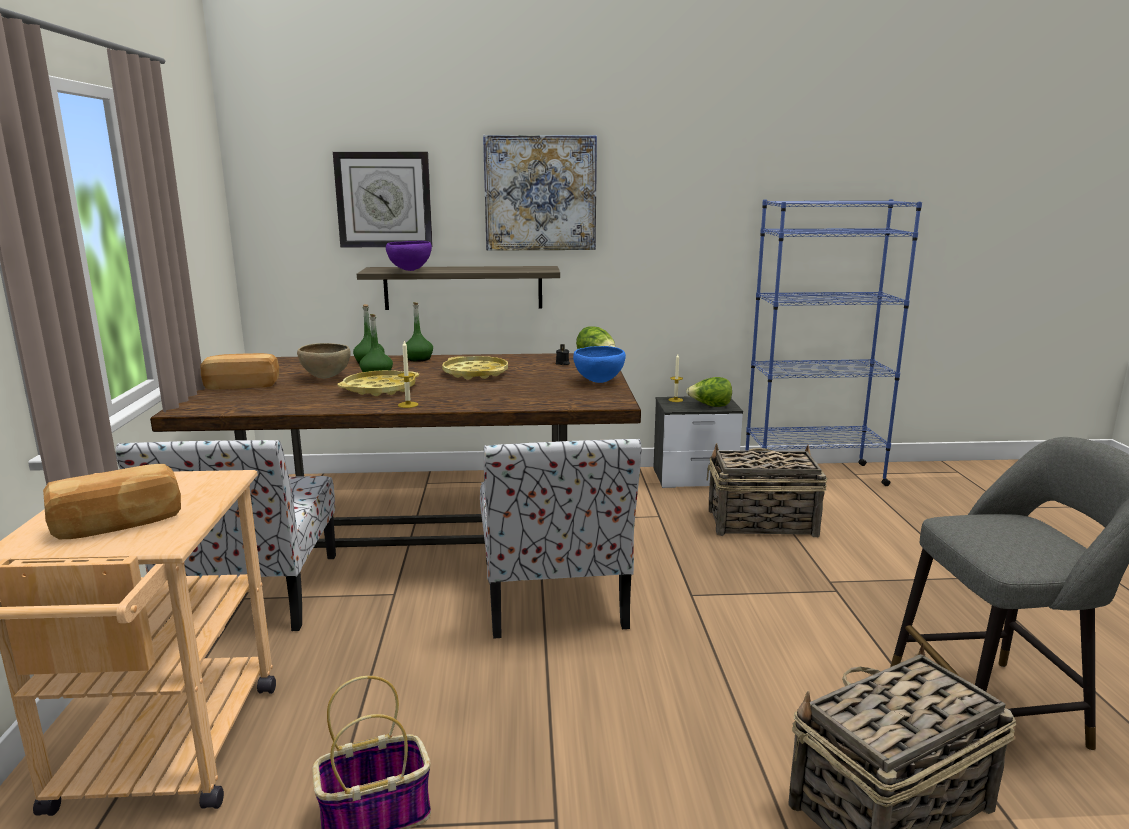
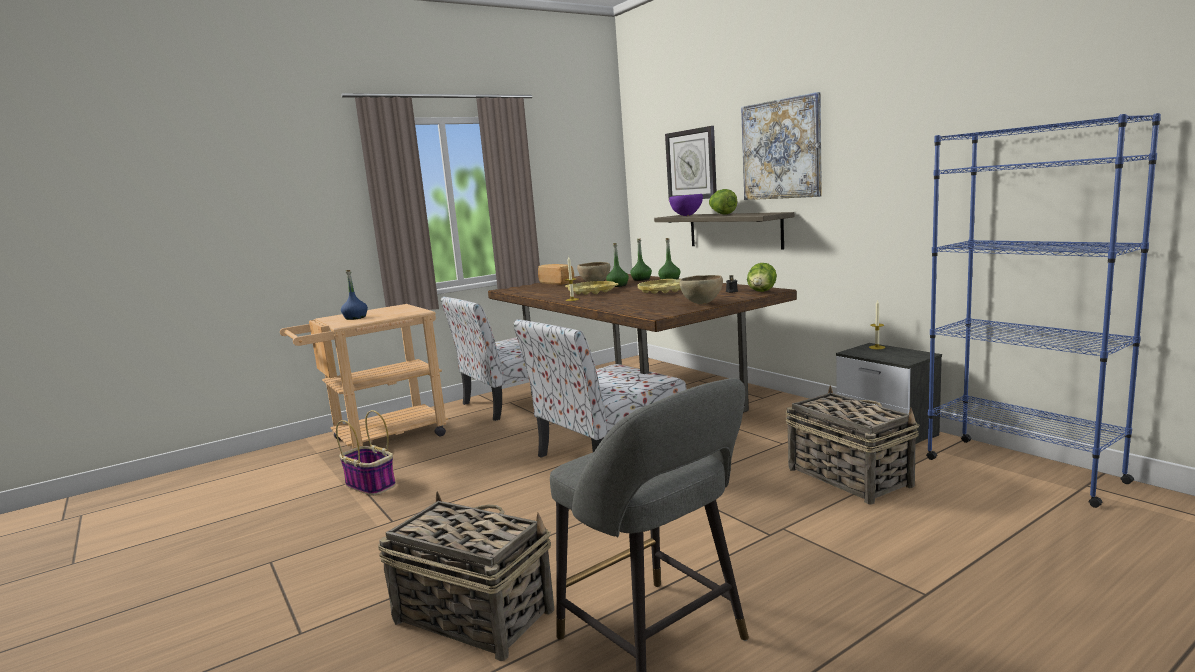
camera: 60 degrees right, 5 degrees down
(118, 525) = (355, 318): bread -> blue bottle
(599, 382) = (702, 304): blue bowl -> brown bowl
(710, 406) = (889, 357): lettuce -> lettuce (722, 214)

